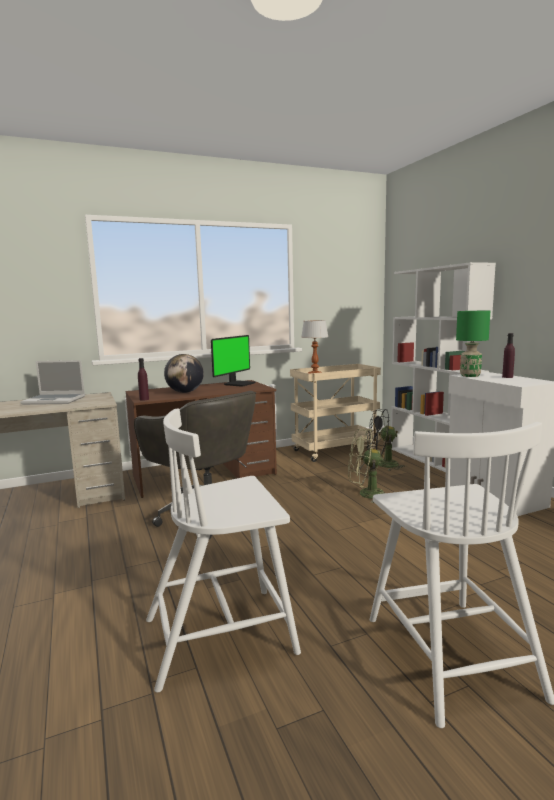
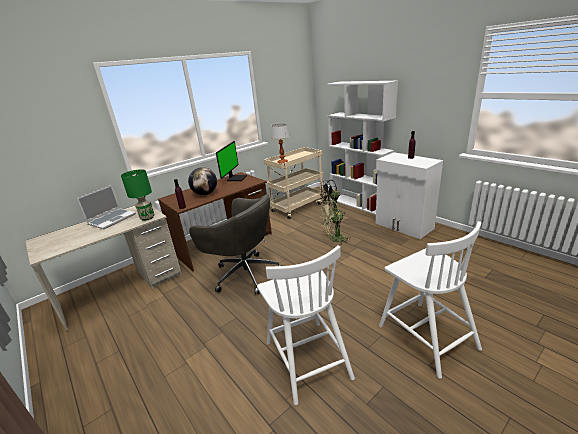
camera: 15 degrees left, 15 degrees up
(55, 400) = (112, 219): laptop -> laptop turned 45 degrees counterclockwise
(222, 634) = (307, 358): white chair -> white chair turned 75 degrees counterclockwise
(470, 376) = (389, 158): green table lamp -> green table lamp (148, 218)

